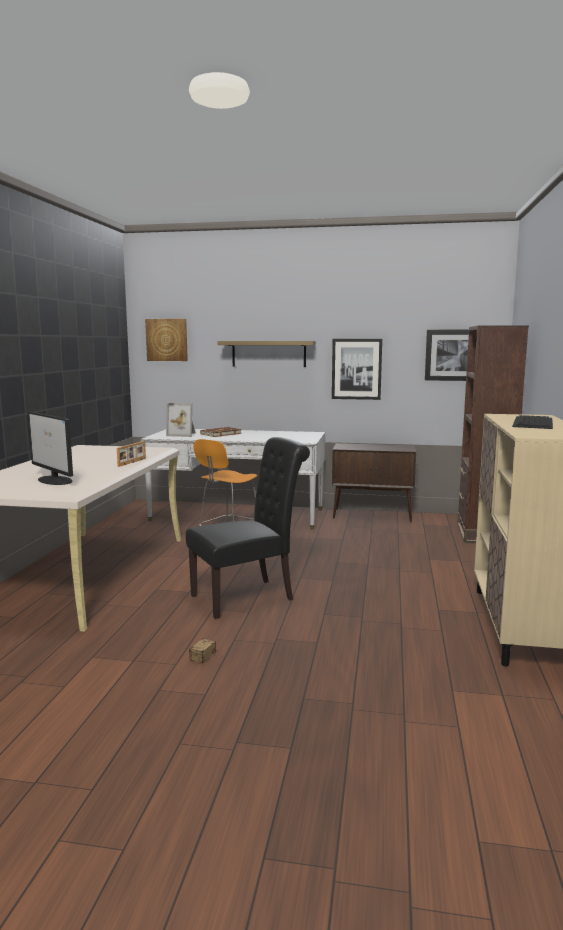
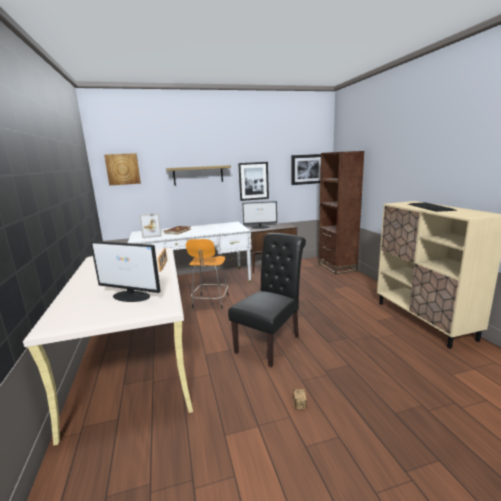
camera: 25 degrees left, 5 degrees up
(358, 445) = (260, 227): none -> monitor

